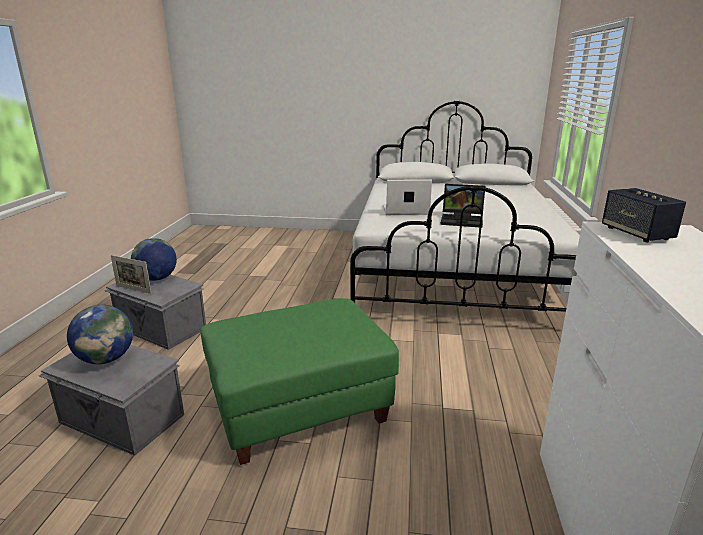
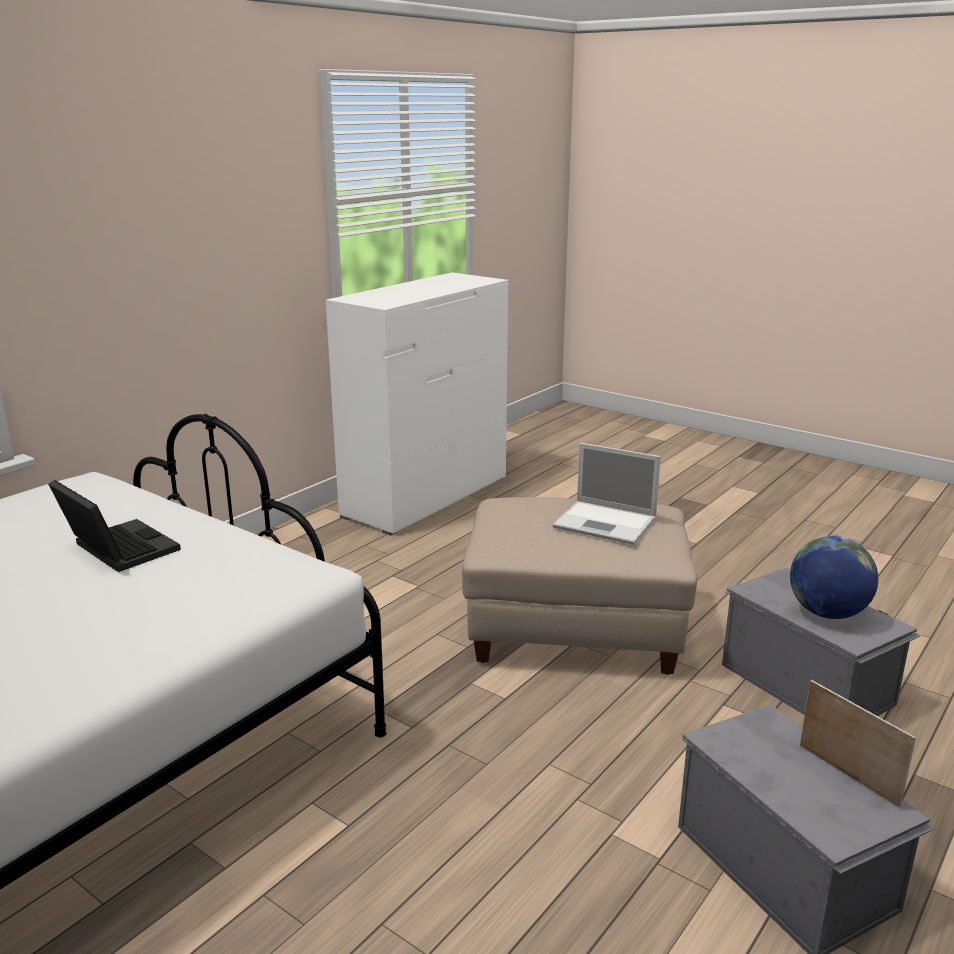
camera: 150 degrees left, 0 degrees up
(157, 279) = (798, 792): globe -> none
(299, 408) = (575, 630): green ottoman -> beige ottoman
(404, 210) = (139, 615): laptop -> laptop (607, 523)
(636, 234) = (384, 300): speaker -> none

